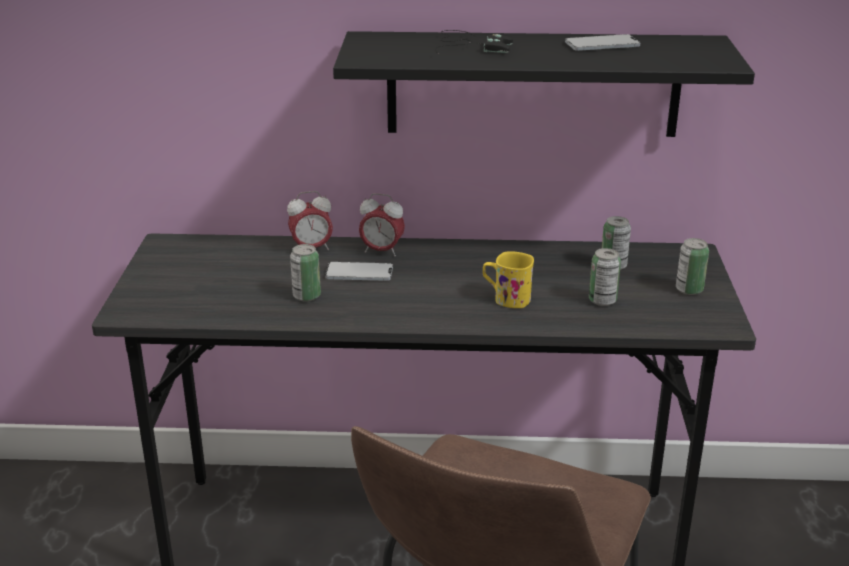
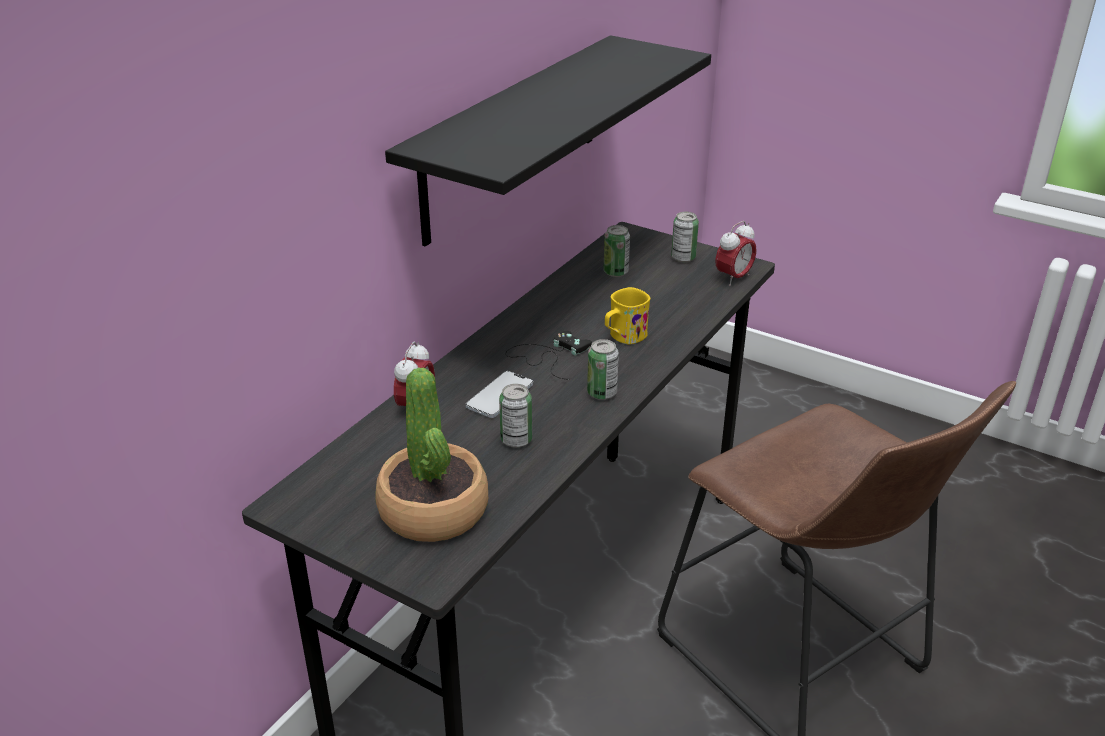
camera: 60 degrees left, 5 degrees up
(196, 291) = (434, 510): none -> potted plant
(382, 251) = (468, 369): alarm clock -> alarm clock (733, 278)
(468, 45) = (515, 115): black game controller -> black game controller (548, 356)
(602, 44) = (582, 74): phone -> none
(602, 300) = (667, 297): can -> can (602, 393)

